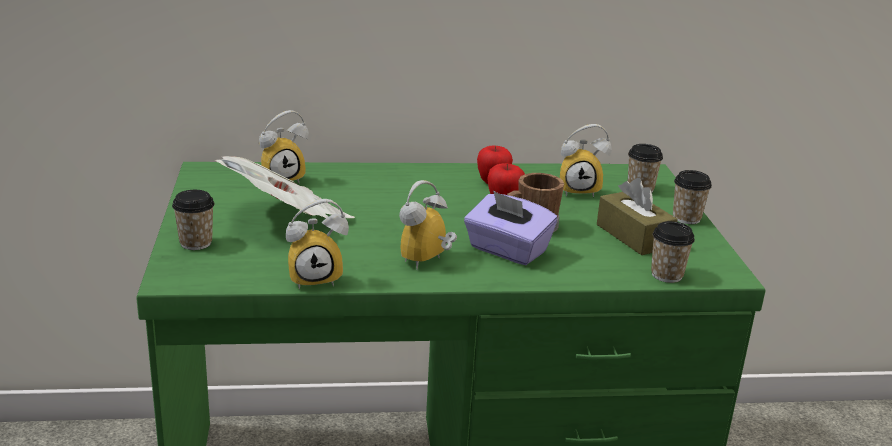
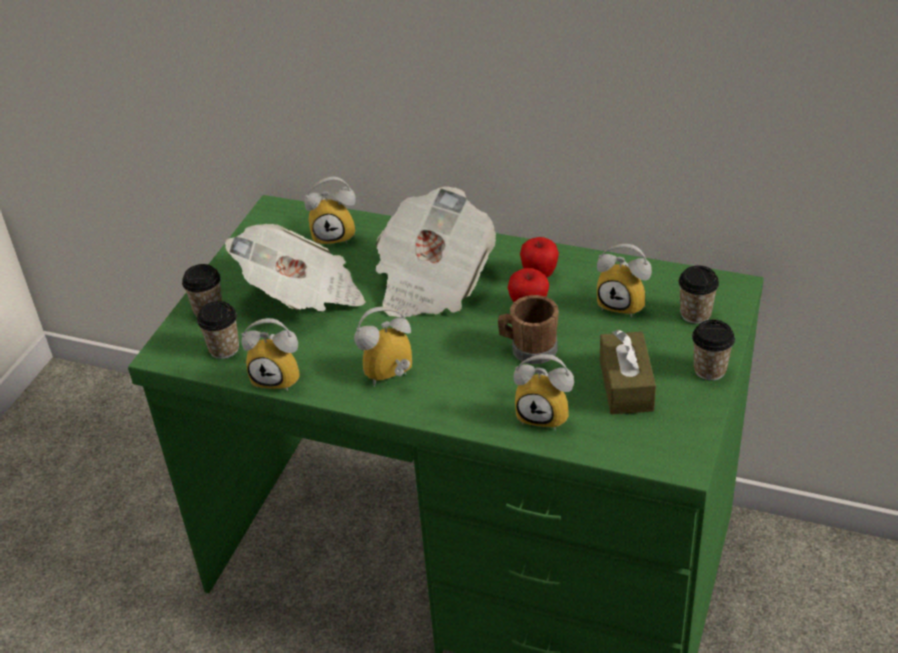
camera: 30 degrees right, 15 degrees up
(403, 197) = (432, 282): none -> newspaper
(507, 250) = (478, 379): purple tissue box -> none
(589, 263) = (546, 414): none -> alarm clock
(666, 275) = (614, 448): cup -> cup (224, 349)

